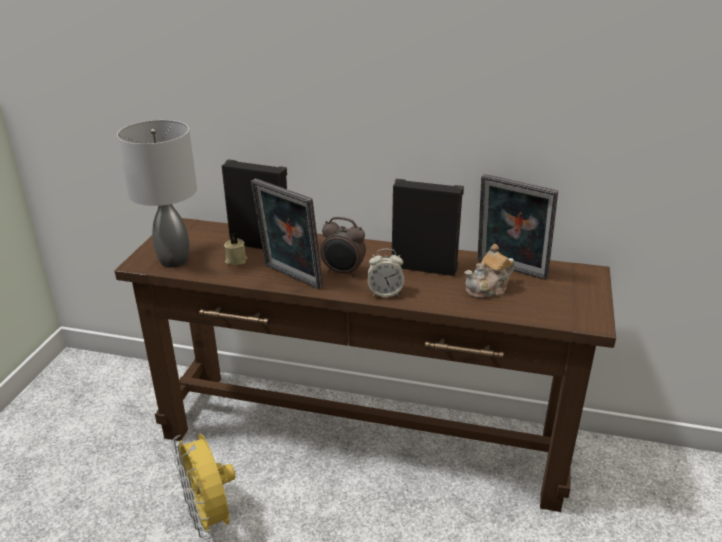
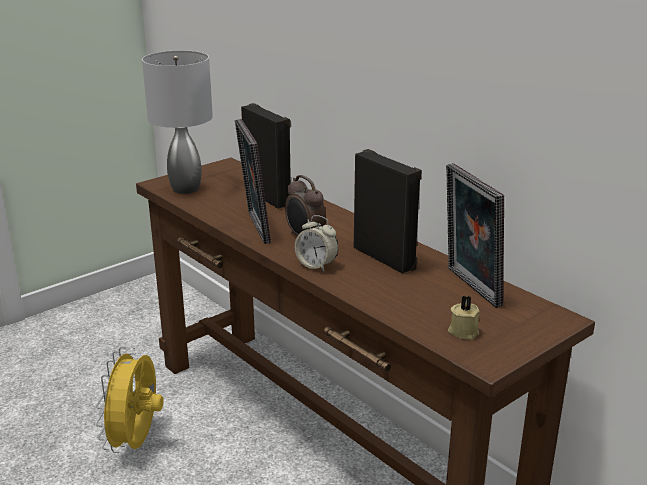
camera: 35 degrees right, 5 degrees down
(235, 260) = (231, 202): beige candle -> beige candle (463, 331)
(488, 289) = (420, 295): teapot -> none

